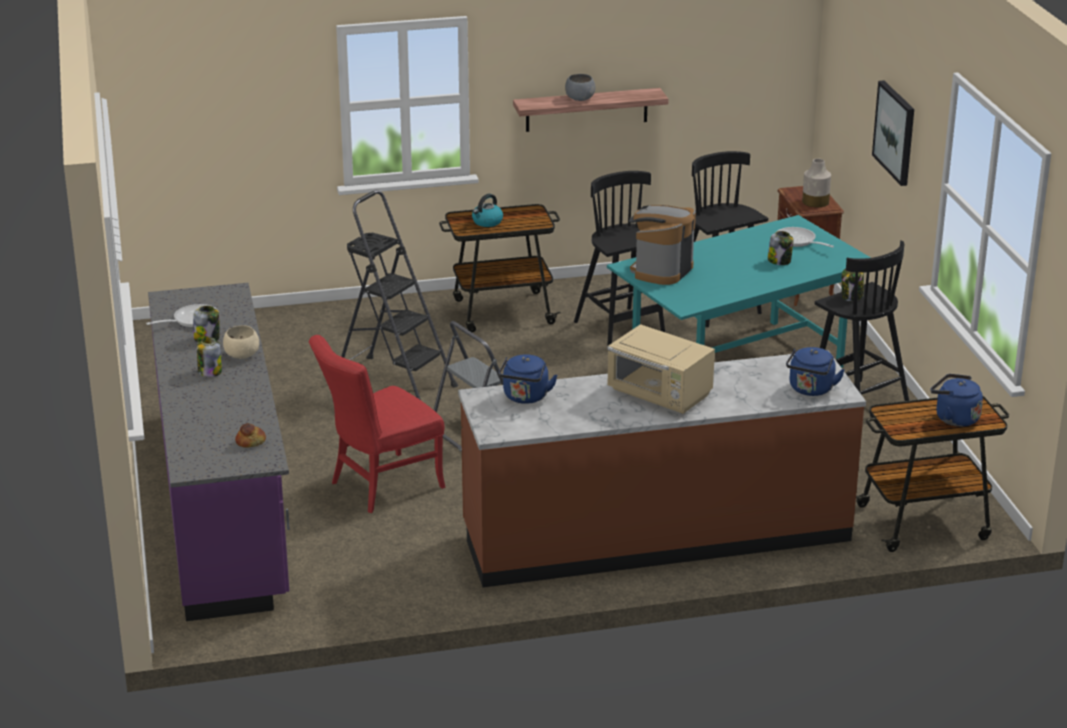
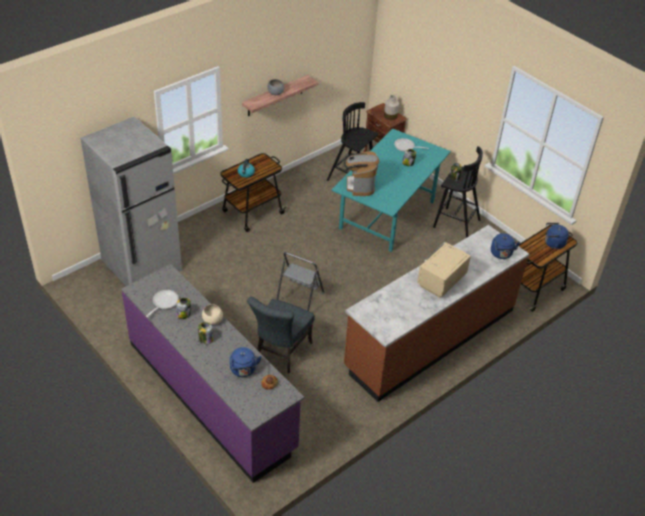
camera: 30 degrees left, 15 degrees up
(267, 333) = (142, 265): none -> grey fridge
(380, 486) = (280, 353): red chair -> grey chair
(393, 382) = (234, 278): step ladder -> none
(525, 397) = (381, 304): blue kettle -> blue kettle (243, 370)
(621, 330) = (318, 208): black stool -> none
(660, 395) = (440, 281): beige microwave -> beige microwave turned 120 degrees clockwise
(895, 132) = (454, 86): picture -> none

